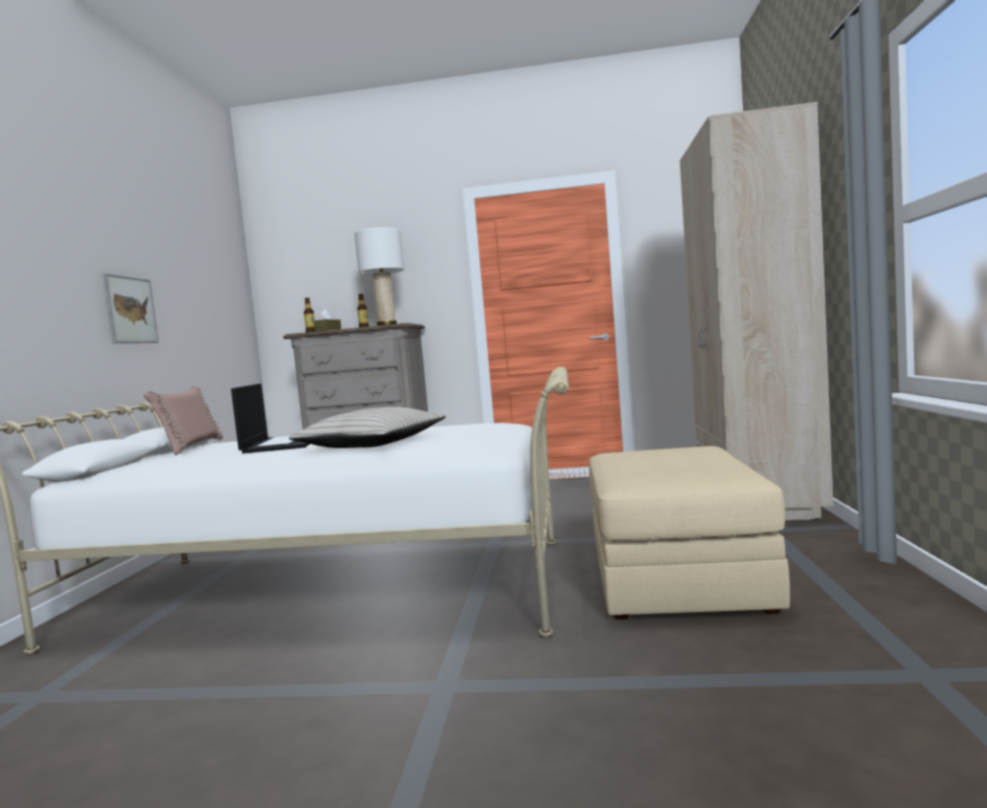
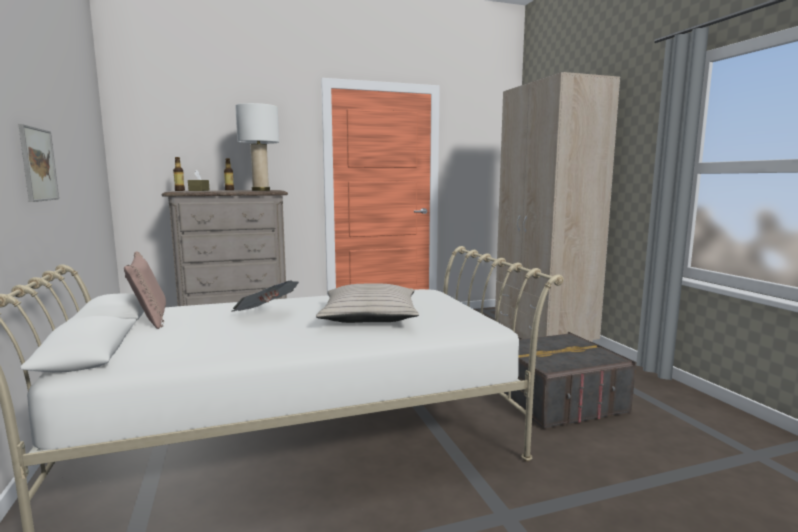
camera: 25 degrees left, 5 degrees up
(282, 444) = (265, 314): laptop -> newspaper
(675, 575) = (555, 398): beige ottoman -> grey storage box

